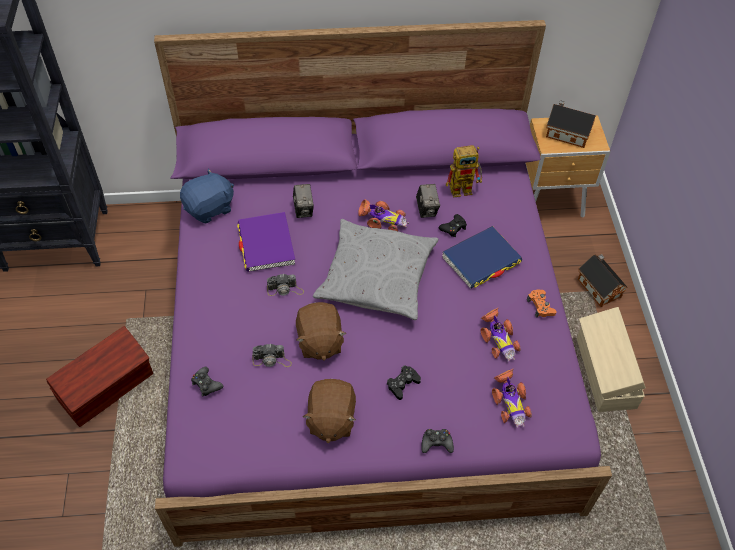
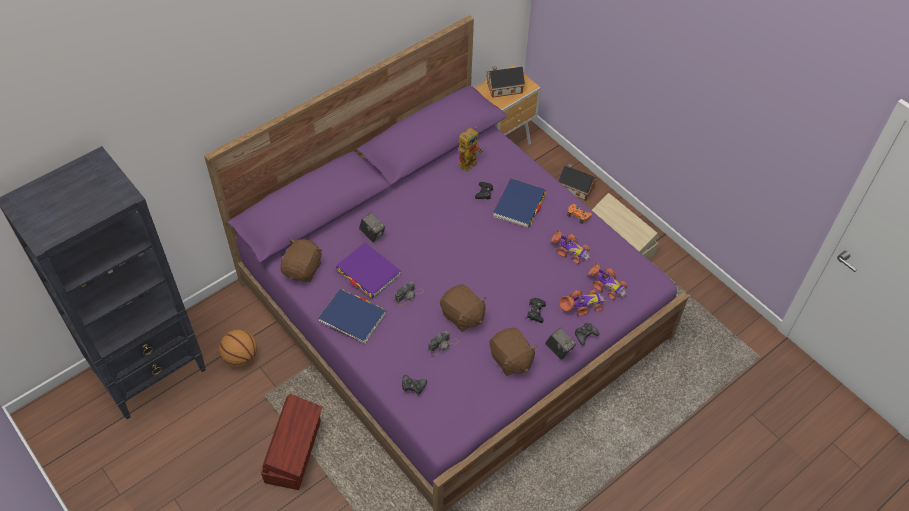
camera: 35 degrees left, 0 degrees up
(138, 272) = (241, 357): none -> basketball
(210, 208) = (303, 269): blue plush toy -> brown plush toy
(212, 280) = (352, 317): none -> blue book
(376, 276) = (462, 253): grey pillow -> none
(382, 220) = (433, 212): toy car -> toy car (582, 305)
(426, 209) = (456, 189): camera -> camera (559, 350)

